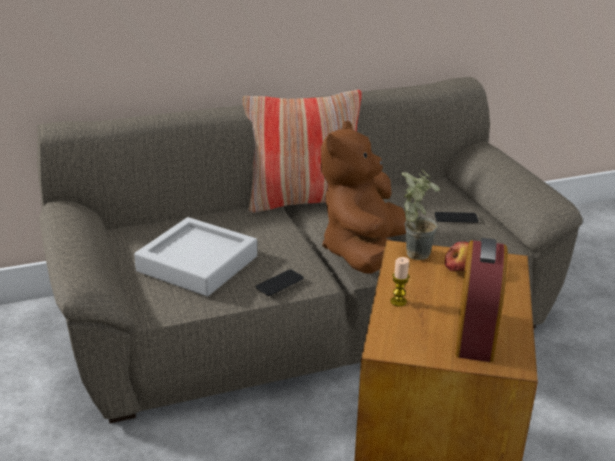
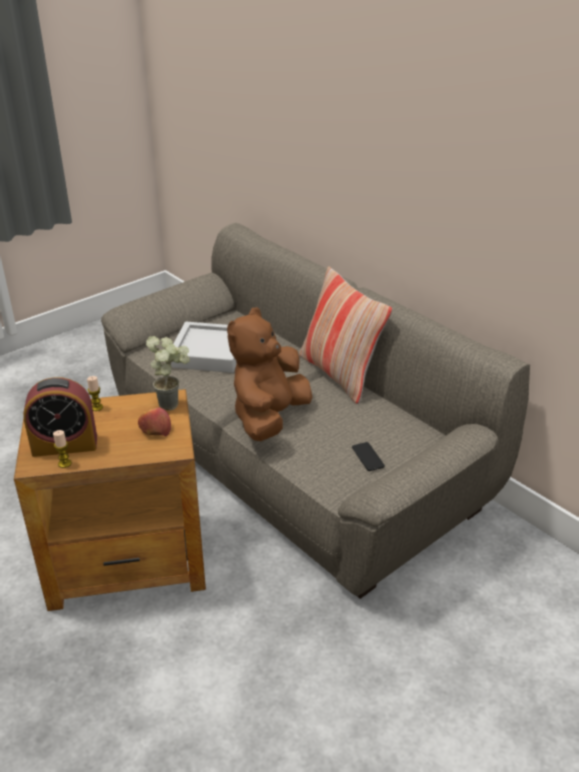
camera: 70 degrees right, 5 degrees up
(279, 283) = (202, 390): phone -> none
(363, 253) = (269, 418): brown plush toy -> brown plush toy turned 60 degrees counterclockwise
(515, 338) = (64, 463): none -> candle

